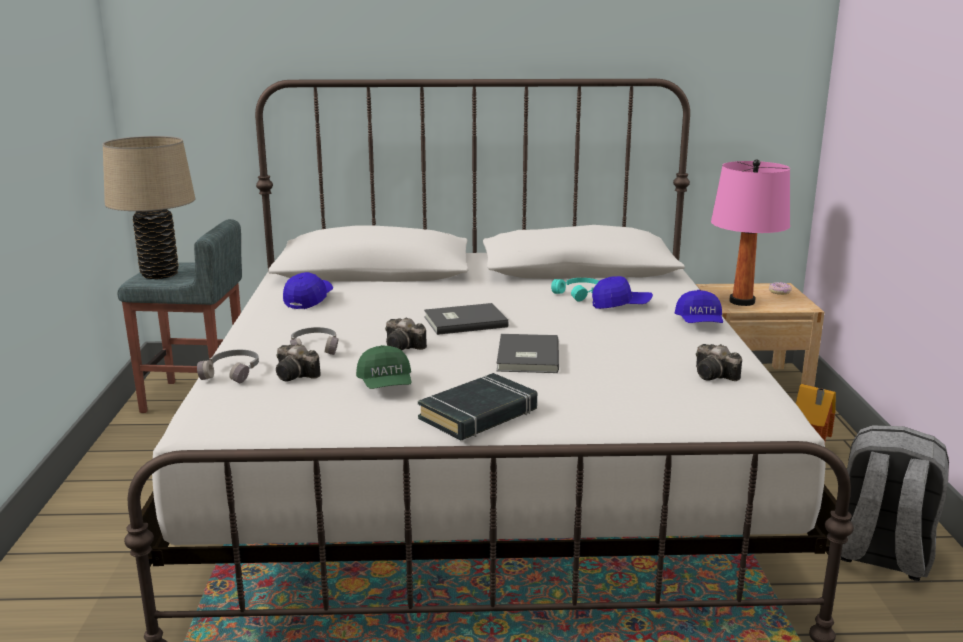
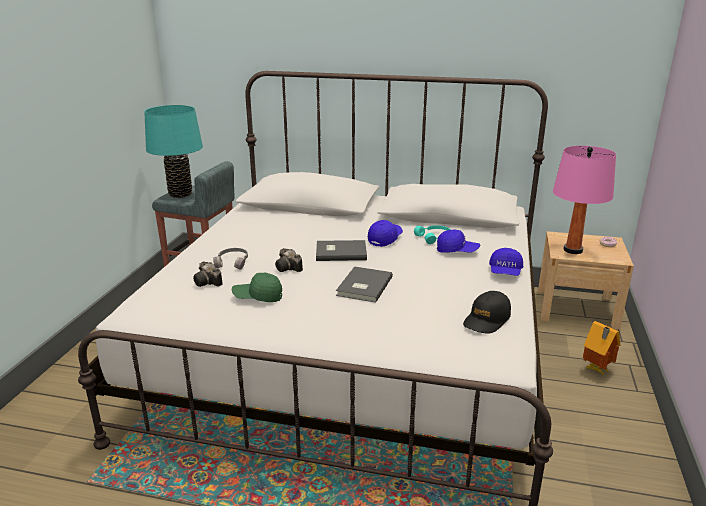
camera: 15 degrees right, 5 degrees up
(159, 274) = (180, 194): beige table lamp -> turquoise table lamp
(233, 372) = (172, 275): grey headphones -> none
(309, 300) = (253, 224): blue cap -> blue cap (385, 239)
(386, 385) = (258, 297): green cap -> green cap turned 90 degrees clockwise
(479, 414) = (302, 329): black book -> none
(715, 376) = (487, 320): camera -> black cap
(880, 555) = (610, 465): grey backpack -> none

